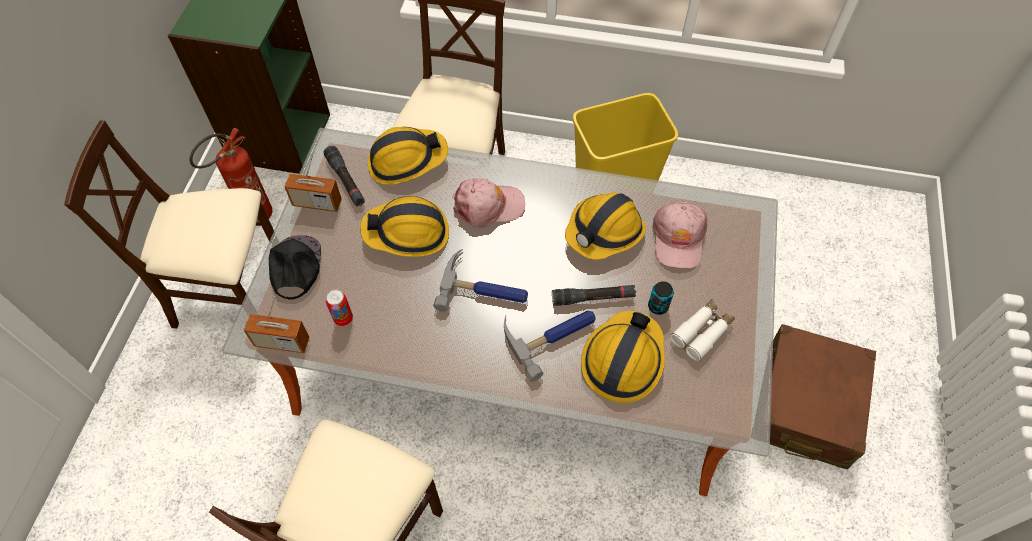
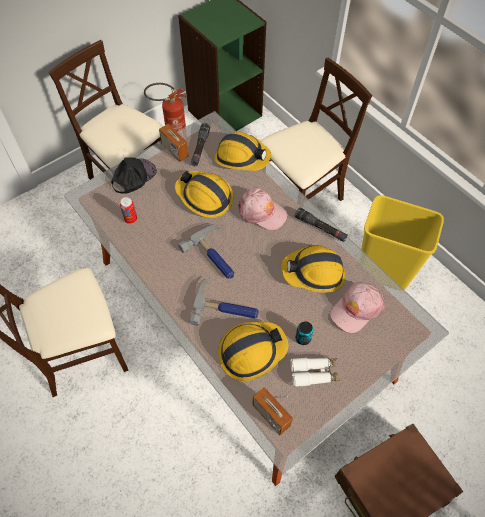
camera: 40 degrees right, 0 degrees up
(282, 342) = (92, 210): radio -> radio (271, 415)
(593, 298) = (269, 305): black flashlight -> black flashlight (320, 228)

